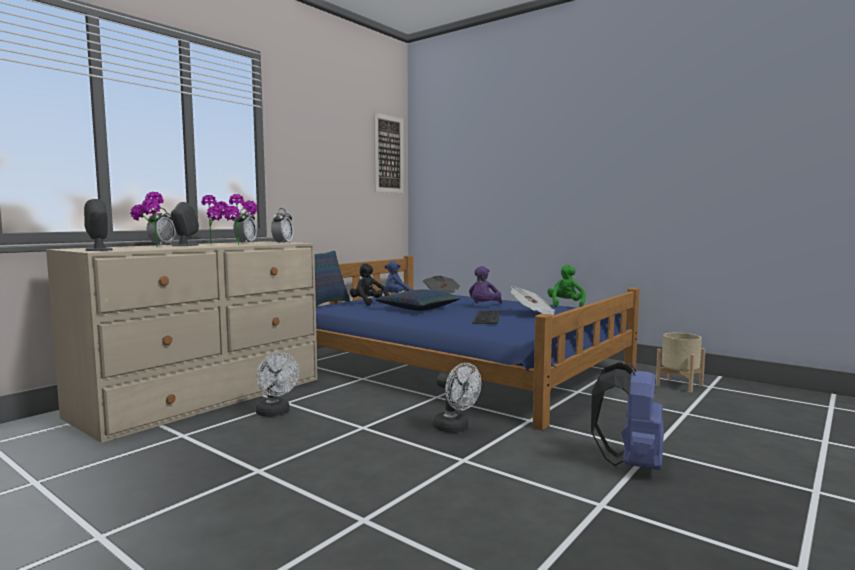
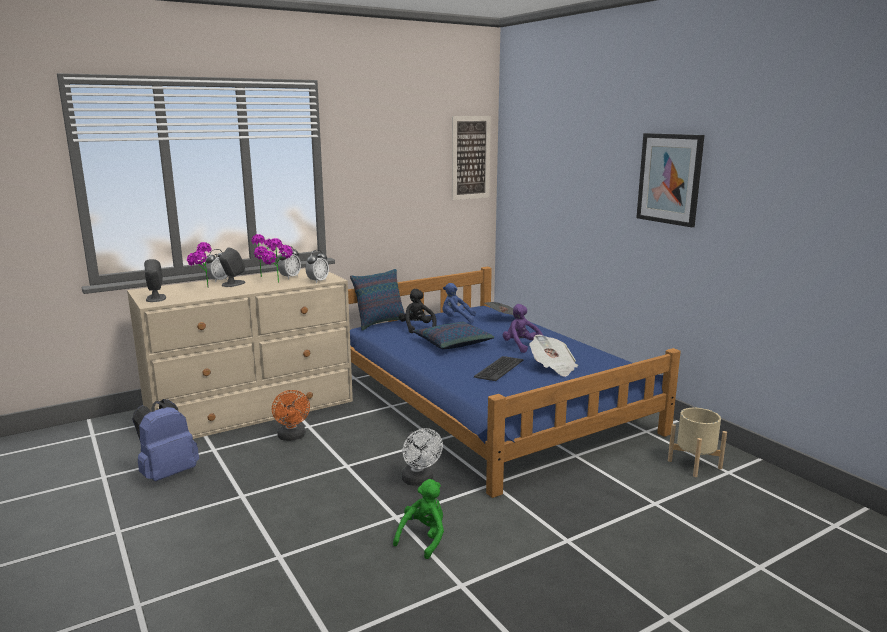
camera: 20 degrees right, 10 degrees up
(275, 413) = (292, 437): white fan -> orange fan
(484, 306) = (521, 346): purple plush toy -> purple plush toy turned 105 degrees clockwise
(565, 305) = (610, 354): green plush toy -> green plush toy (423, 538)
(602, 145) = (669, 179): none -> picture
(631, 464) = (531, 551): blue backpack -> blue backpack (167, 473)

